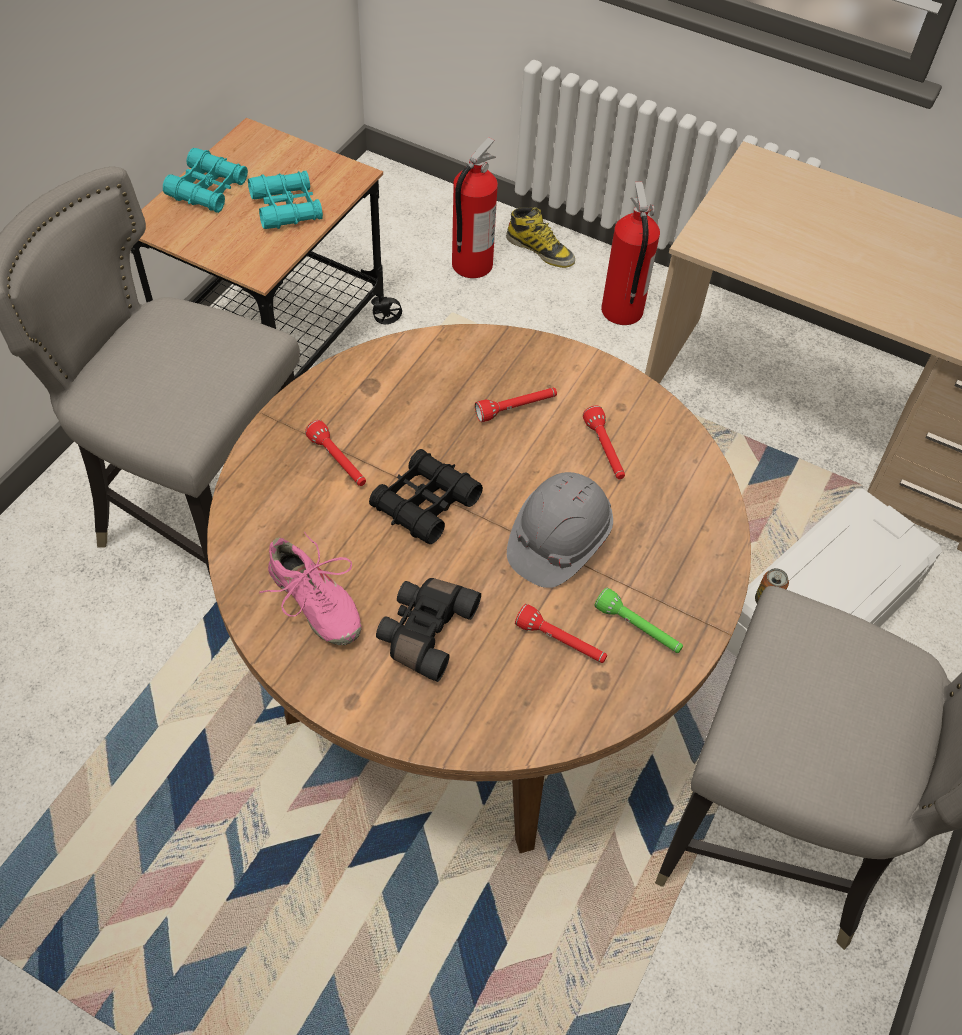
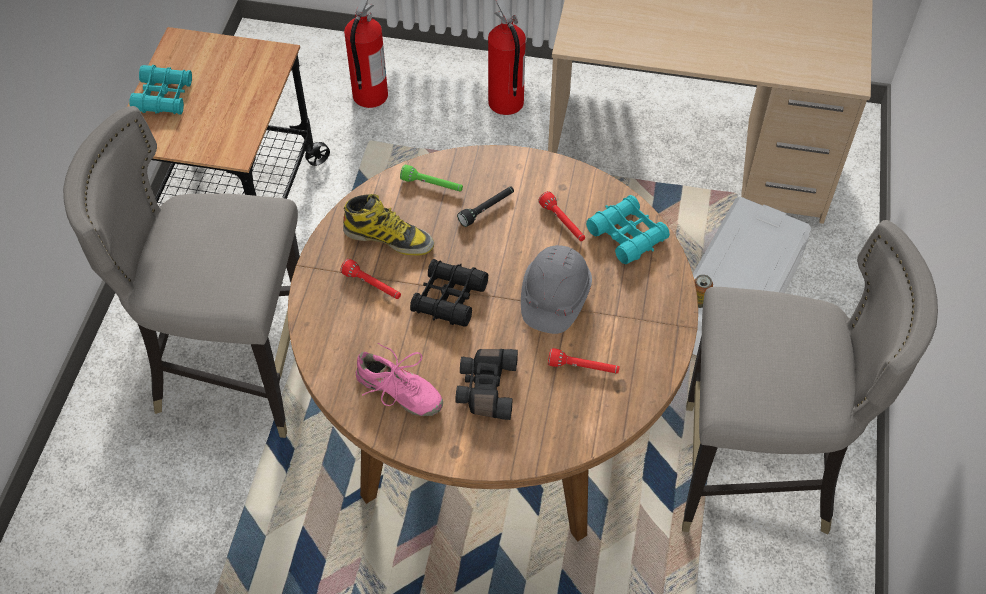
camera: 15 degrees left, 0 degrees up
(286, 208) = (235, 96): turquoise binoculars -> turquoise binoculars (627, 235)
(516, 408) = (487, 209): red flashlight -> black flashlight
(540, 250) = (422, 68): boot -> boot (389, 238)
(638, 628) = (632, 343): green flashlight -> green flashlight (432, 185)

